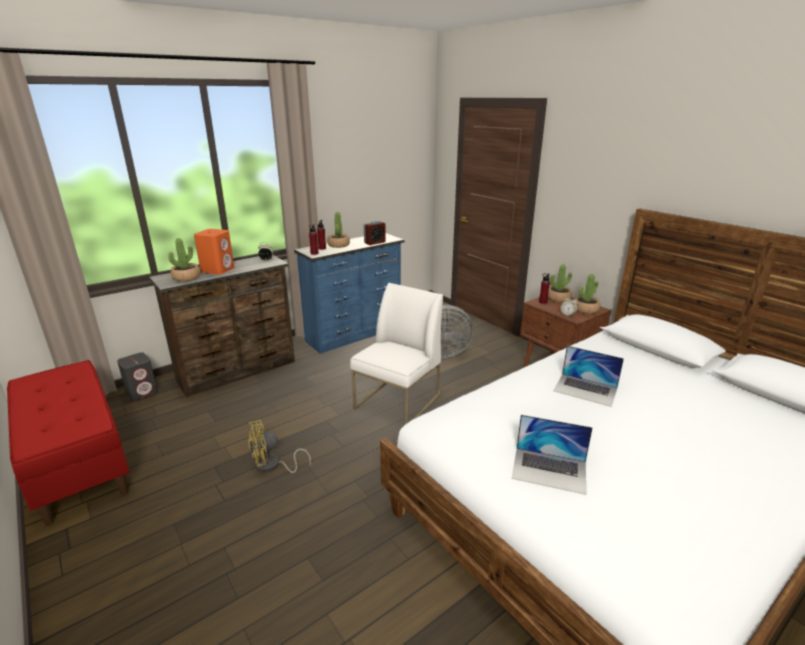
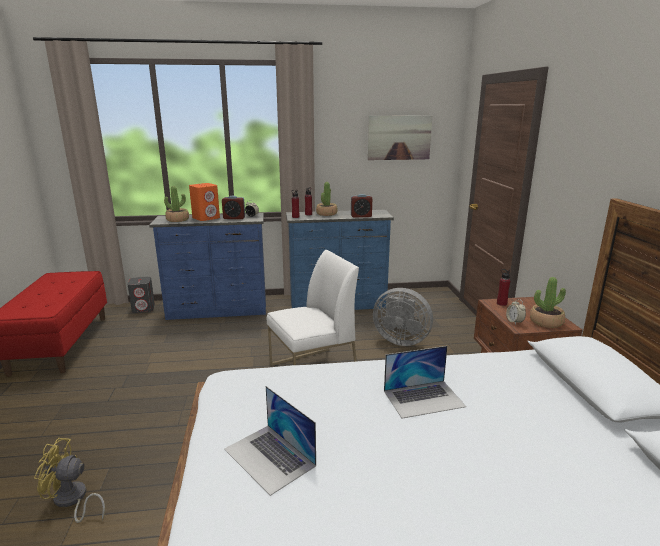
camera: 30 degrees right, 5 degrees down
(238, 371) = (218, 311): brown dresser -> blue dresser
(250, 265) = (234, 218): none -> alarm clock
(272, 465) = (164, 388): yellow fan -> yellow fan (72, 501)
(385, 159) = (399, 137): none -> picture
(558, 298) = (526, 304): potted plant -> none
(585, 389) = (424, 398): laptop -> laptop turned 75 degrees counterclockwise

